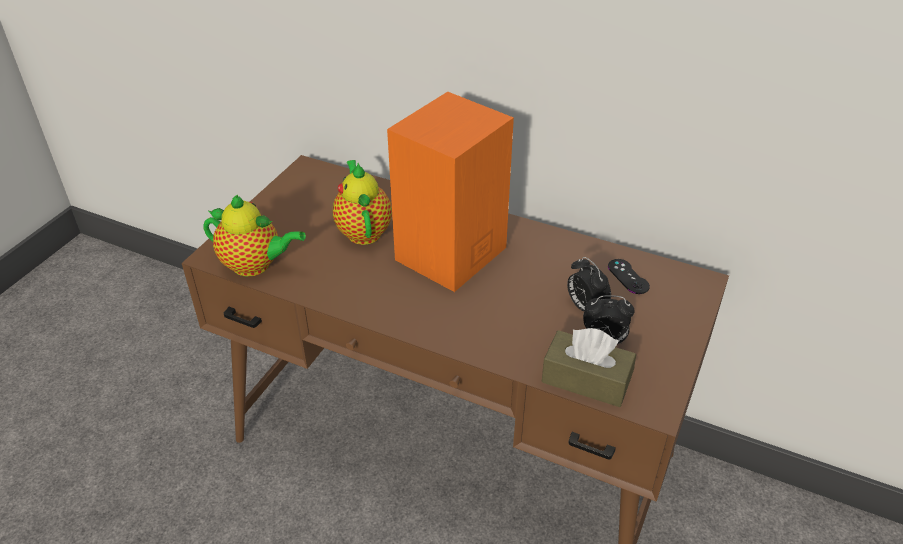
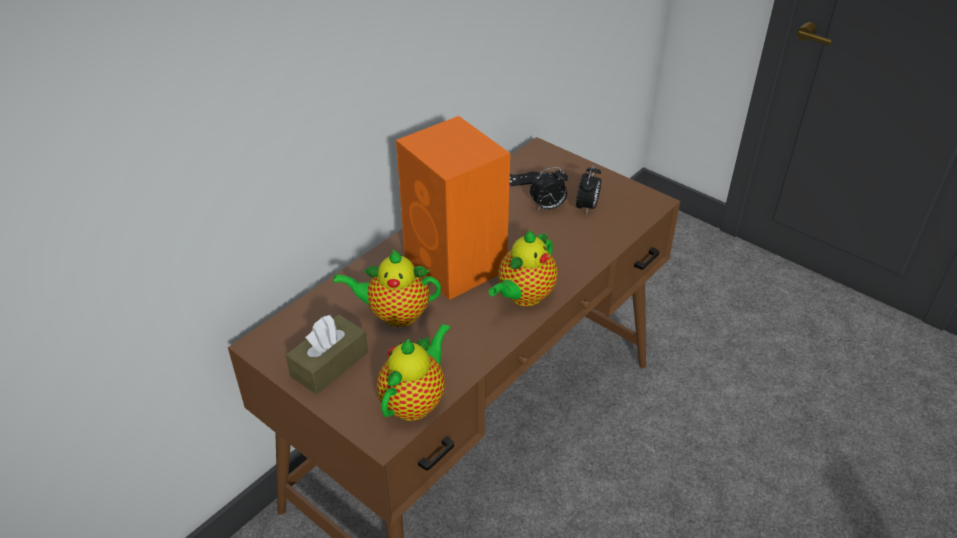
camera: 75 degrees left, 0 degrees up
(416, 311) = (524, 297): none -> teapot
(586, 380) = (623, 224): brown tissue box -> brown tissue box (329, 364)

